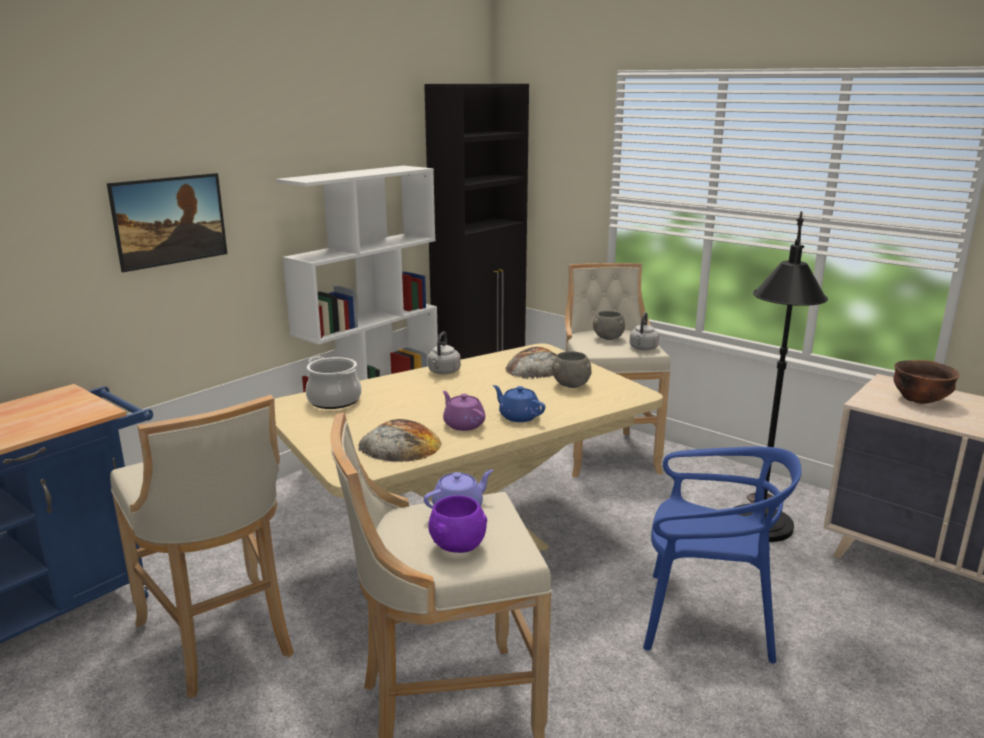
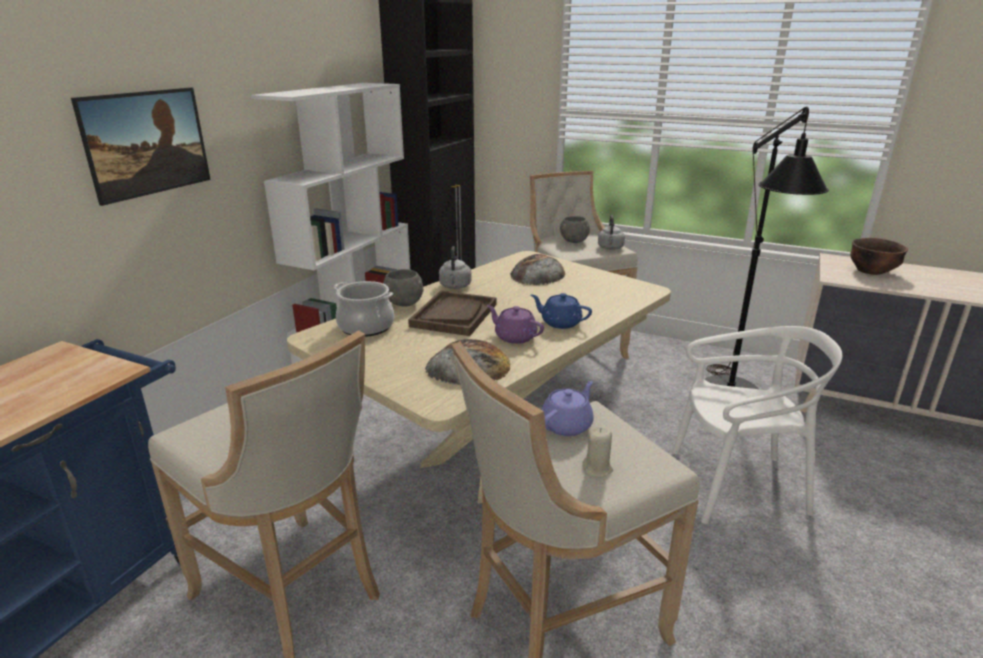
camera: 15 degrees left, 5 degrees up
(422, 398) = (454, 315): none -> brown tray
(457, 547) = (597, 469): purple bowl -> beige candle
(570, 386) = (583, 288): grey bowl -> grey bowl (403, 304)
(706, 620) = (737, 485): blue chair -> white chair

